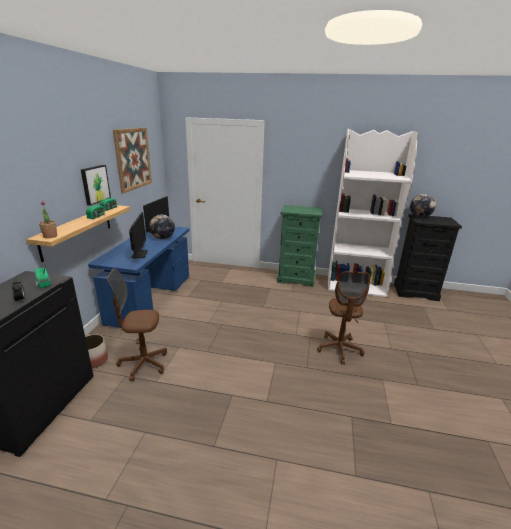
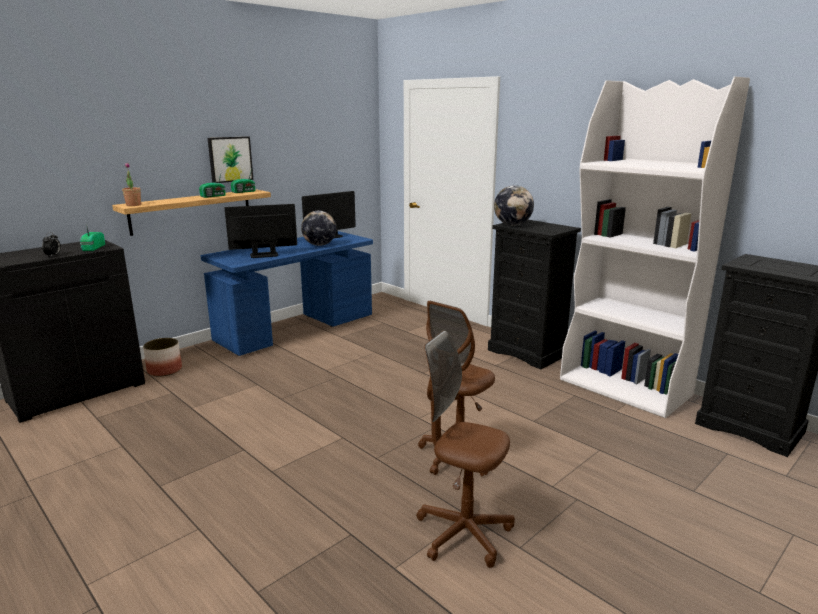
camera: 35 degrees right, 5 degrees down
(133, 159) = (309, 135): picture -> none
(139, 254) = (264, 255): monitor -> monitor turned 135 degrees counterclockwise
(143, 364) = (201, 388): brown office chair -> brown office chair (463, 533)
(296, 279) = (527, 352): green dresser -> black dresser
(420, 217) = (760, 260): globe -> globe (512, 225)

